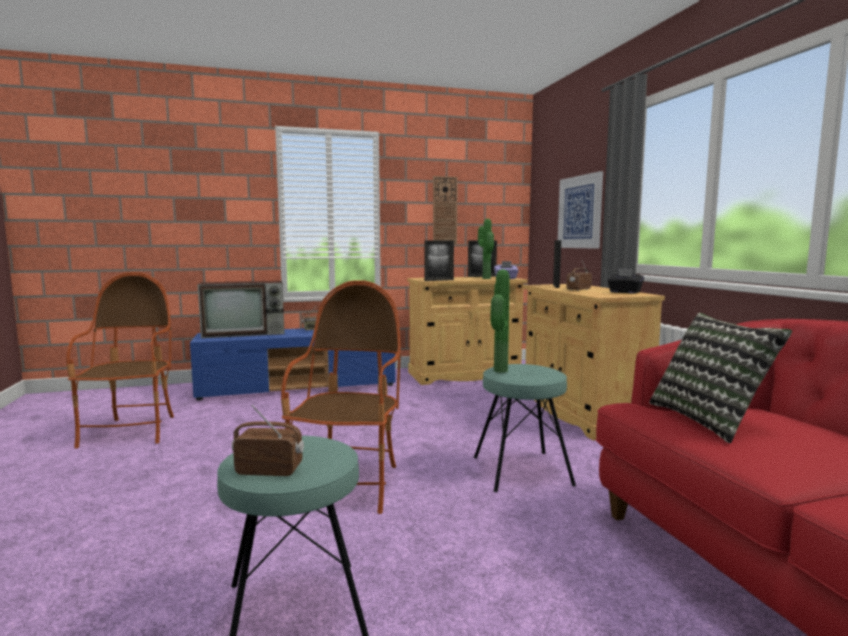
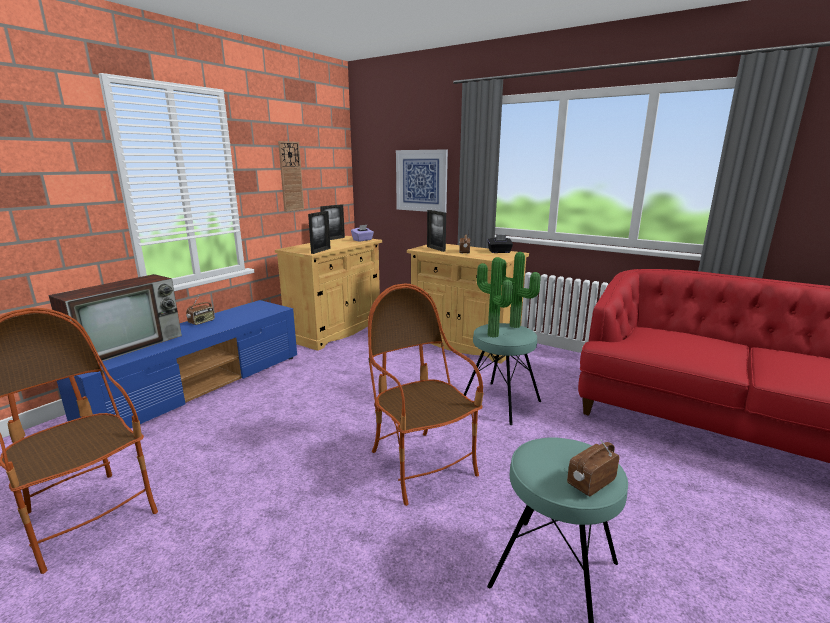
camera: 40 degrees left, 10 degrees up
(485, 278) = (348, 242): potted plant -> potted plant (514, 326)
(709, 420) = (653, 343): pillow -> none

